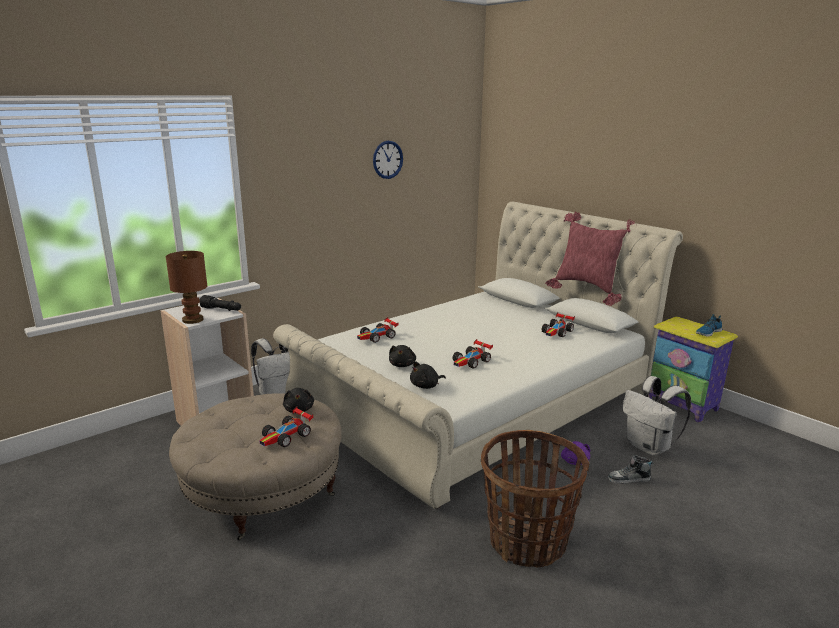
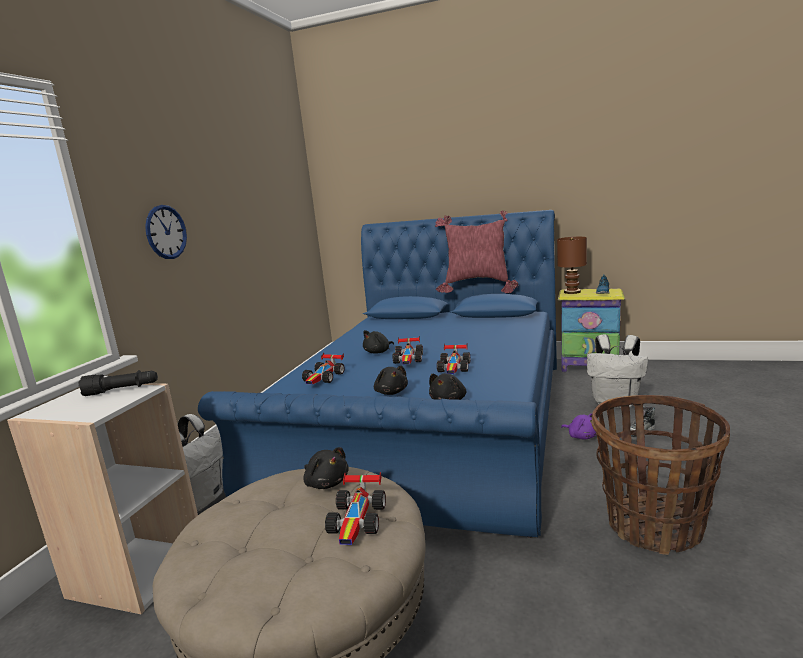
camera: 30 degrees left, 5 degrees down
(193, 320) = (90, 413): brown table lamp -> brown table lamp (572, 292)
(387, 159) = (240, 188): wall clock -> wall clock (166, 232)
(443, 328) = (378, 352): none -> black plush toy
(477, 399) = (429, 420): beige bed -> blue bed
(557, 332) = (484, 326): toy car -> toy car (409, 359)

